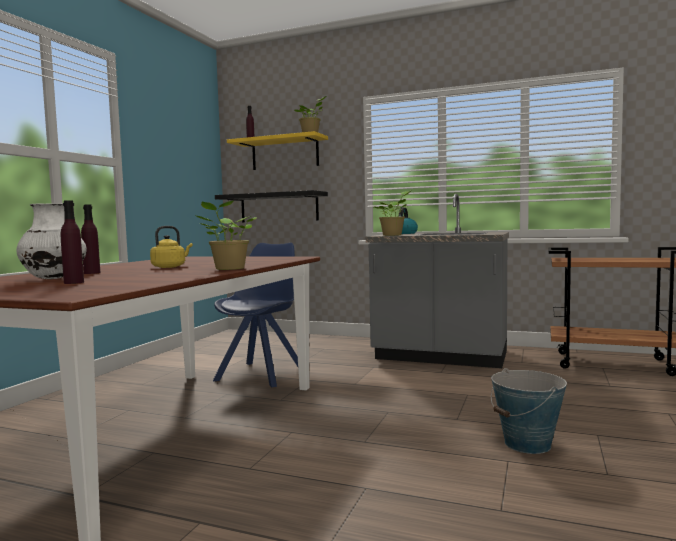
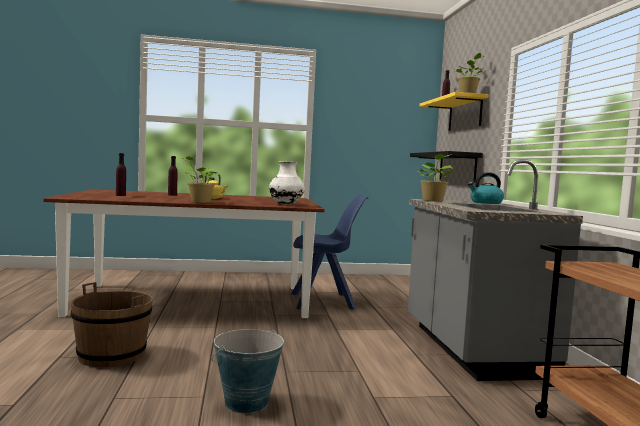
camera: 60 degrees right, 0 degrees up
(54, 278) = (141, 194): white vase -> white vase (286, 204)
(349, 504) = (112, 355): none -> brown bucket

